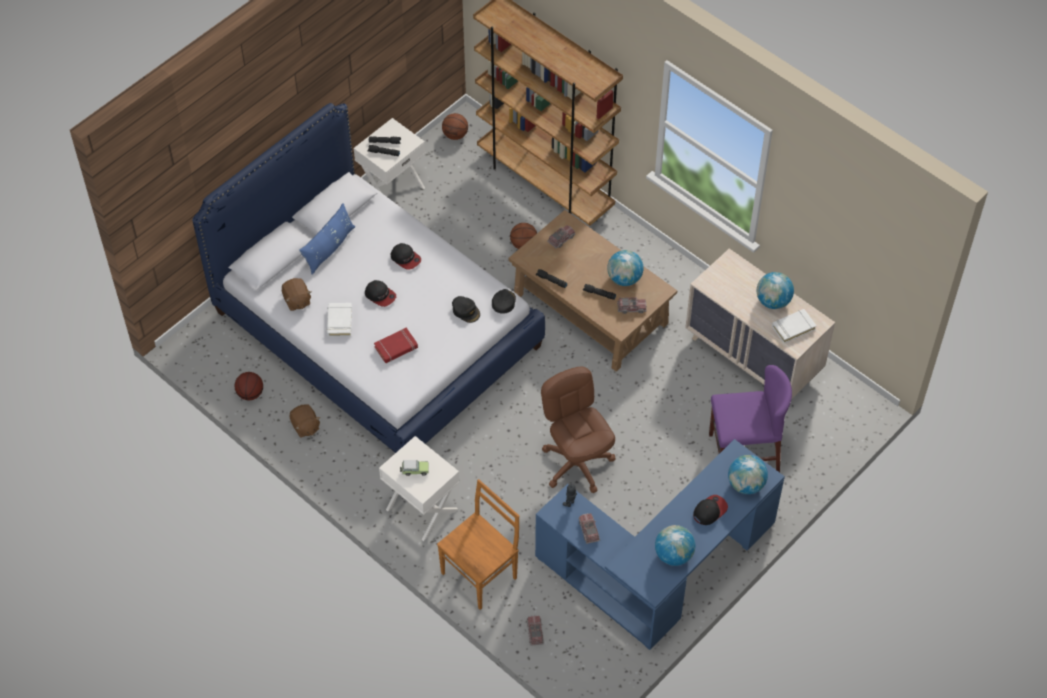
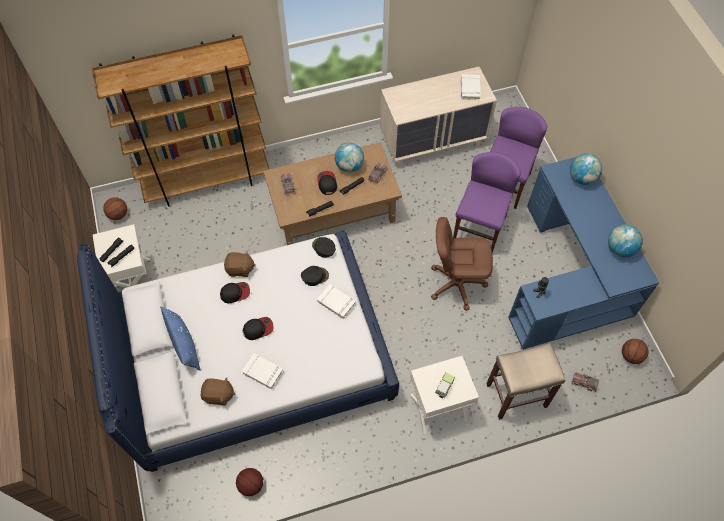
camera: 60 degrees left, 5 degrees up
(305, 427) = (311, 456): brown plush toy -> brown plush toy (240, 269)
(396, 347) = (317, 342): red book -> none
(448, 342) = (336, 303): none -> white book
(480, 574) = (517, 394): brown chair -> beige stool
(523, 244) = (249, 222): basketball -> basketball (631, 356)
(589, 530) = (569, 292): toy truck -> none
(664, 454) = (479, 229): none -> purple chair
(710, 510) = (593, 209): cap -> cap (327, 183)
(773, 301) = (441, 88): globe -> none

